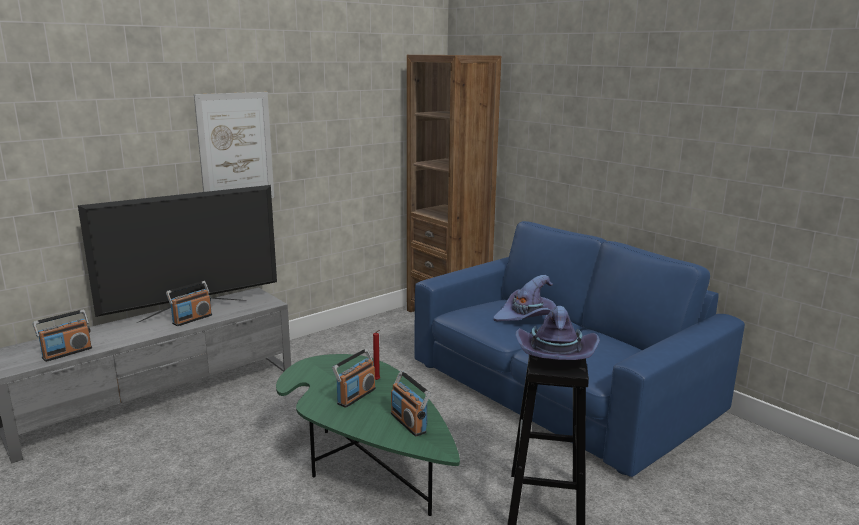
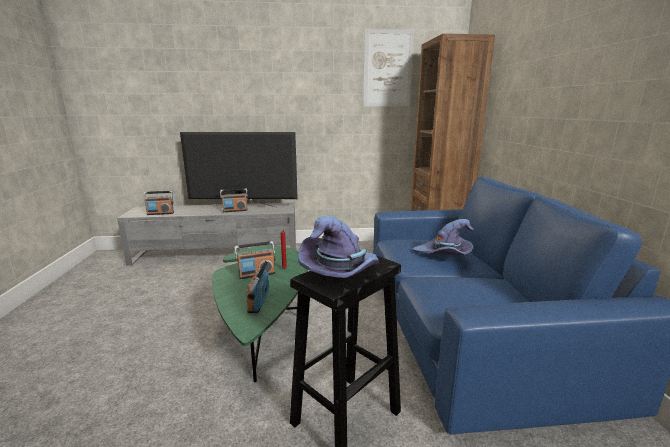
camera: 35 degrees right, 0 degrees up
(236, 149) = (284, 108): picture -> picture (387, 69)

